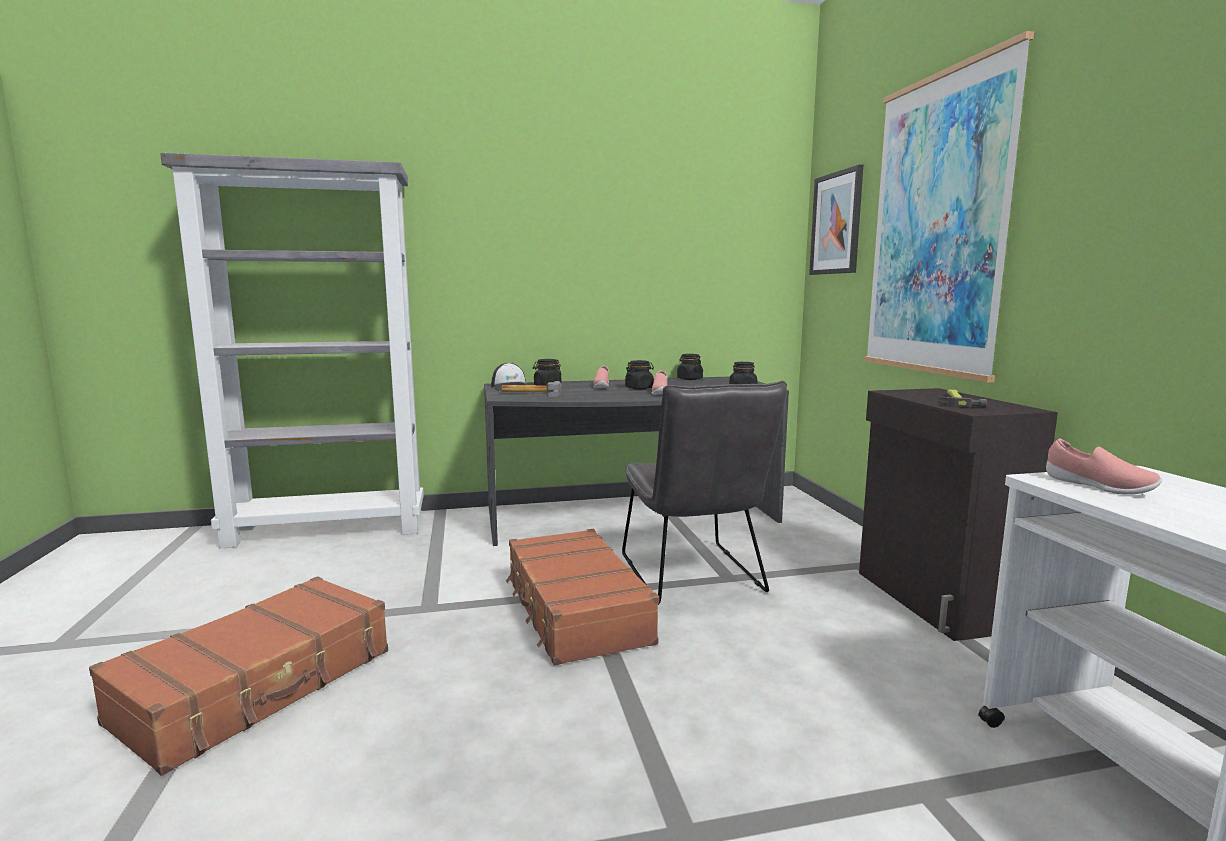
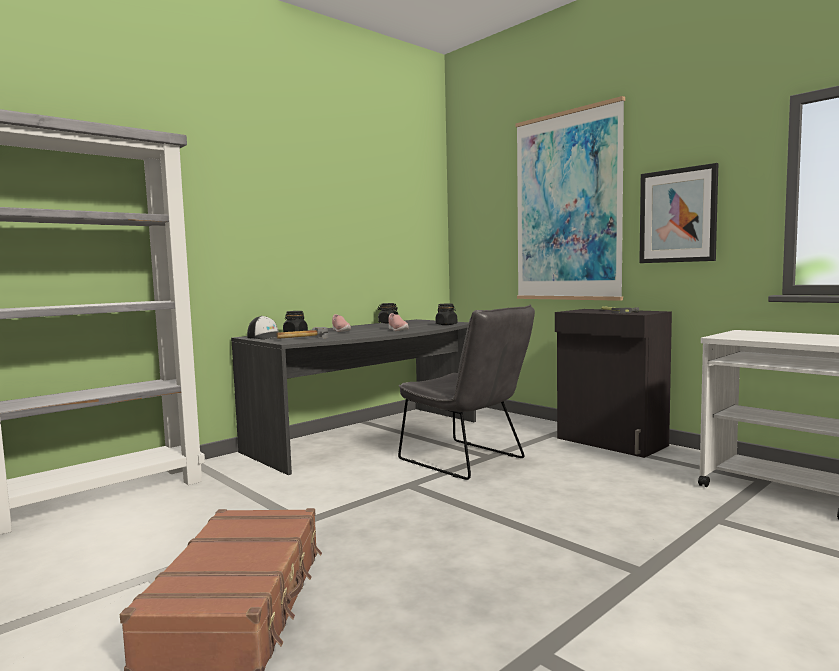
camera: 30 degrees left, 5 degrees down
(575, 610) = (418, 496): brown suitcase -> none
(639, 388) = (372, 329): black jar -> none
(836, 223) = (478, 205): picture -> picture (677, 216)
(1097, 486) = (744, 336): pink shoe -> none

